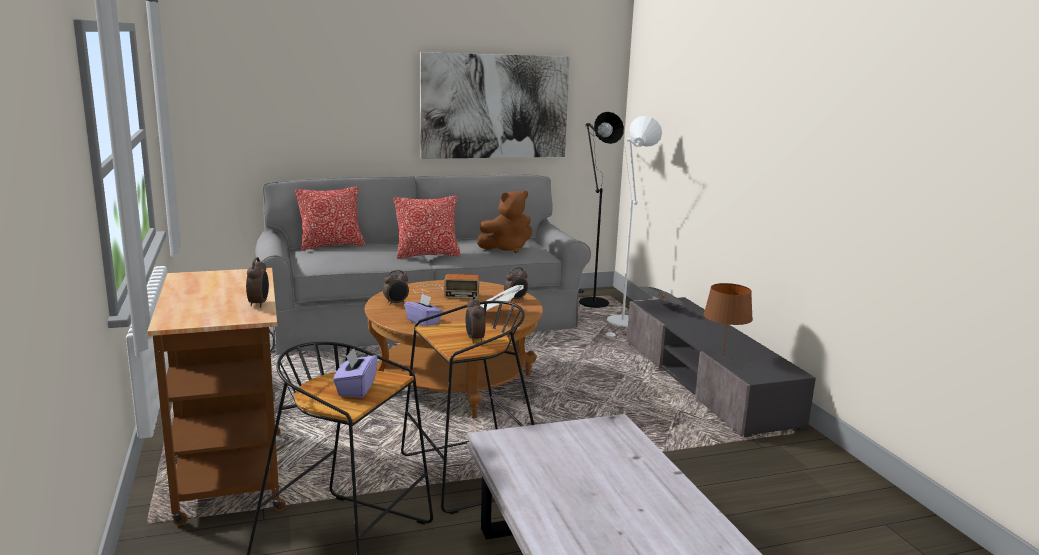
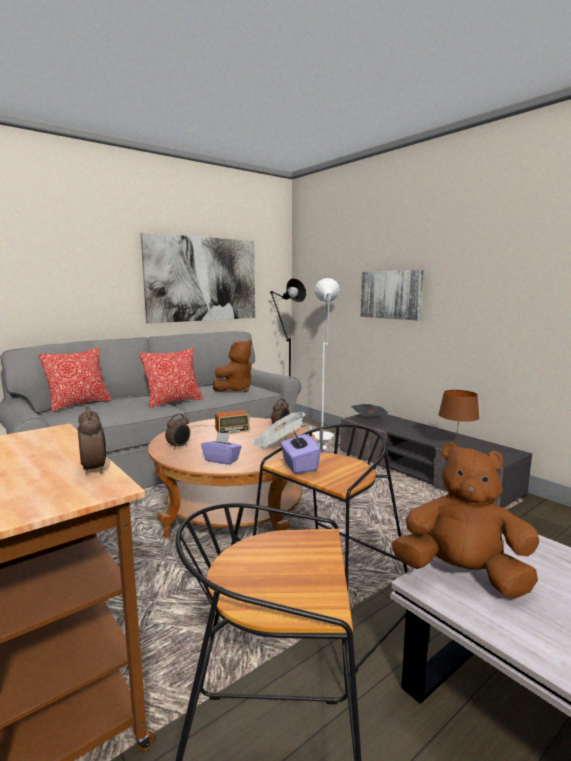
camera: 20 degrees left, 5 degrees down
(356, 389) = (294, 567): purple tissue box -> purple tissue box (299, 466)
(474, 339) = (338, 468): alarm clock -> none
(528, 441) = (462, 575): none -> brown plush toy
(714, 147) = (391, 294): none -> picture

